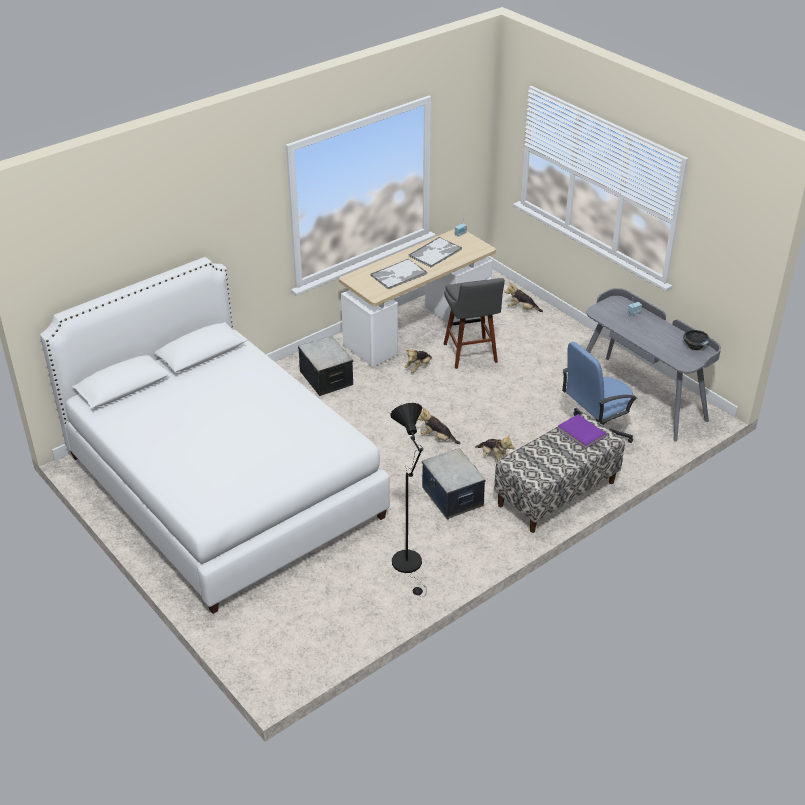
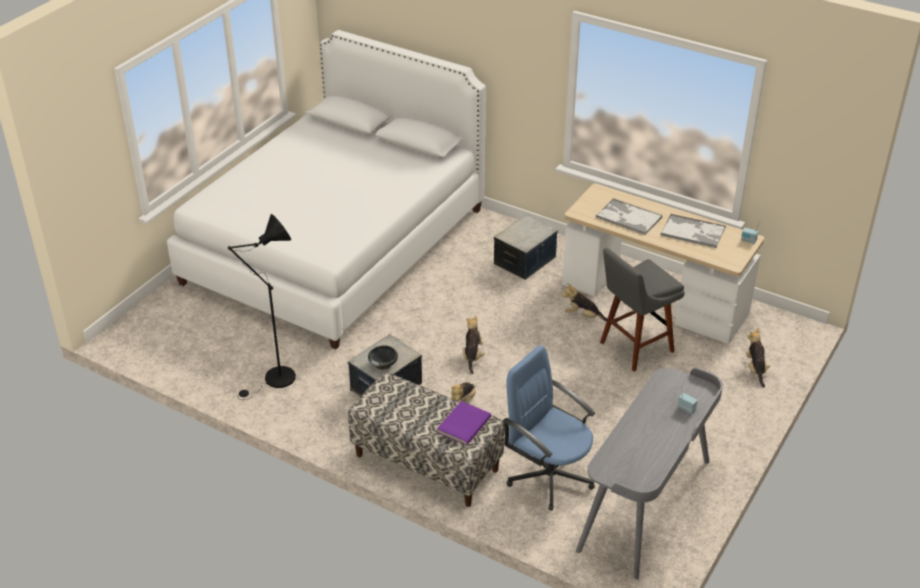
camera: 70 degrees right, 0 degrees up
(695, 345) = (650, 474): black bowl -> black bowl (383, 364)

